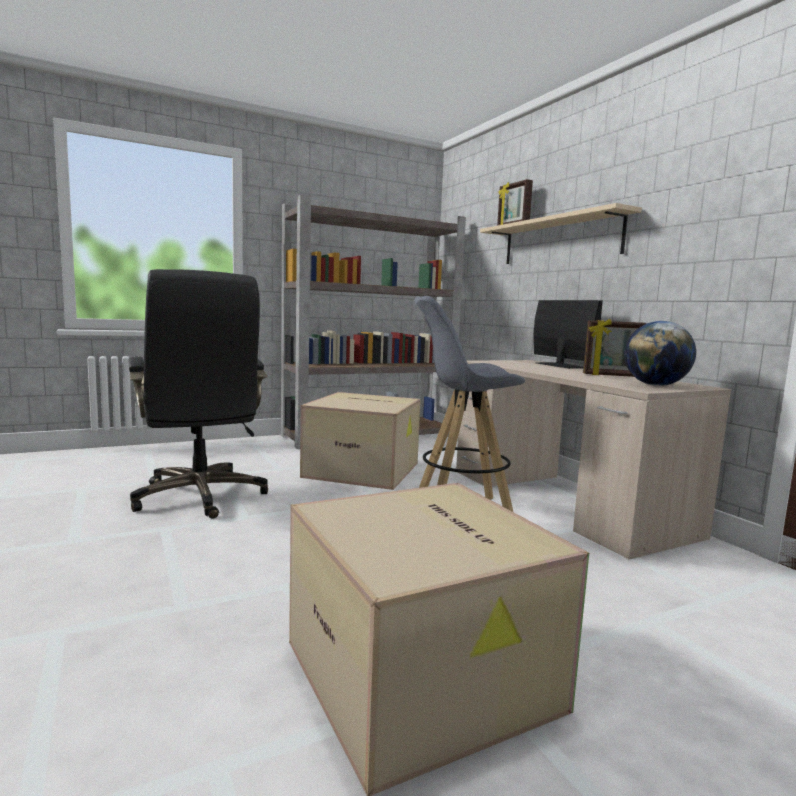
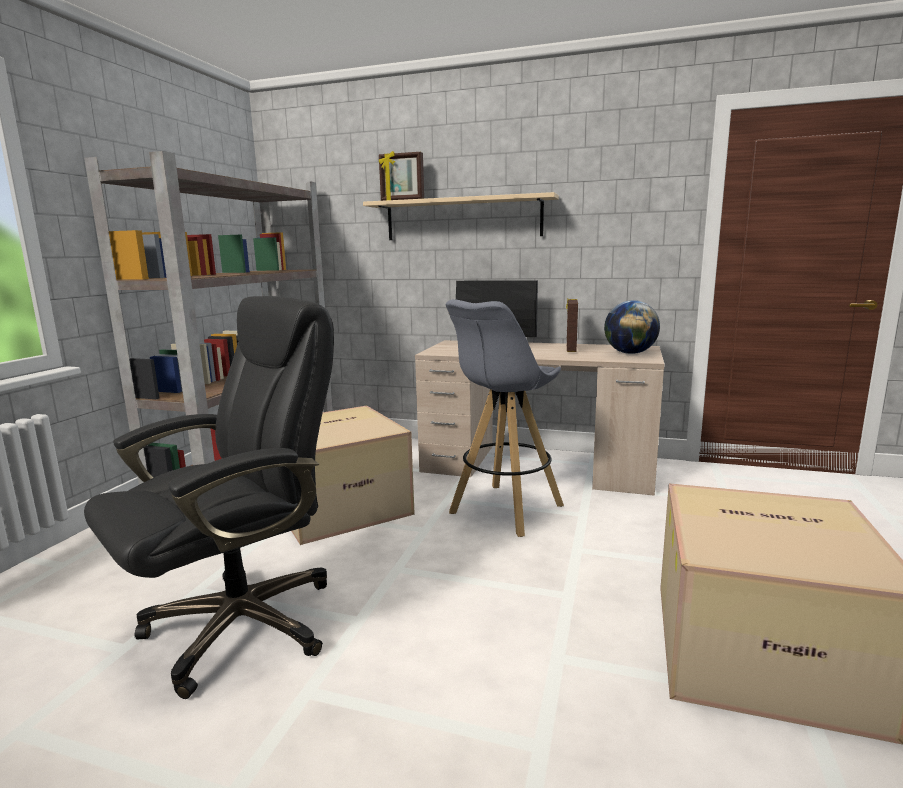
camera: 45 degrees left, 5 degrees up
(199, 495) = (238, 628): black office chair -> black office chair turned 60 degrees counterclockwise
(611, 375) = (570, 348): picture frame -> picture frame turned 135 degrees clockwise

